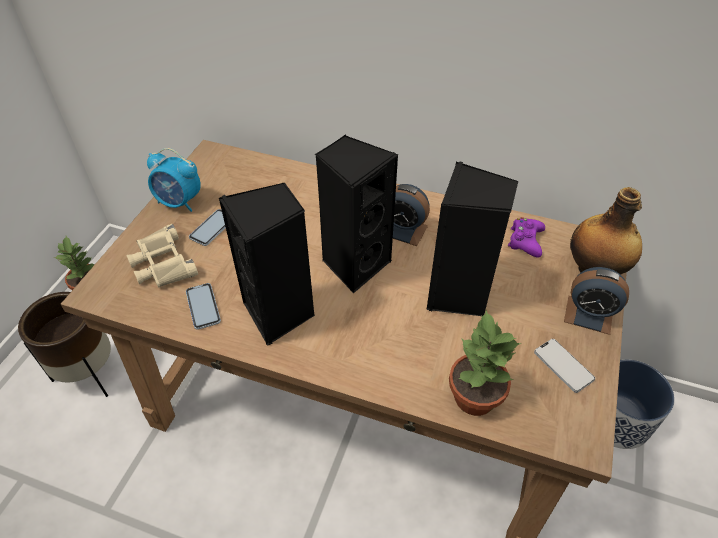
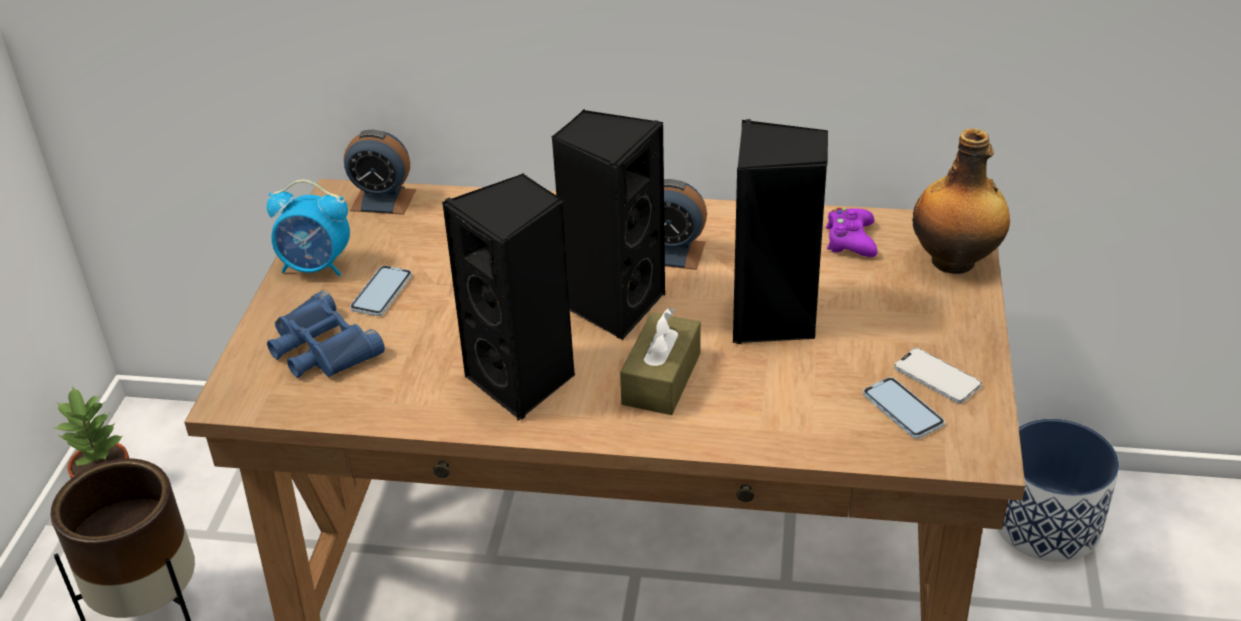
camera: 10 degrees left, 10 degrees down
(162, 263) = (321, 348): beige binoculars -> blue binoculars
(203, 307) = (406, 390): phone -> phone (902, 409)
(371, 329) = (661, 379): none -> brown tissue box
(473, 396) = (825, 430): potted plant -> none
(588, 314) = (957, 314): alarm clock -> alarm clock (383, 200)

